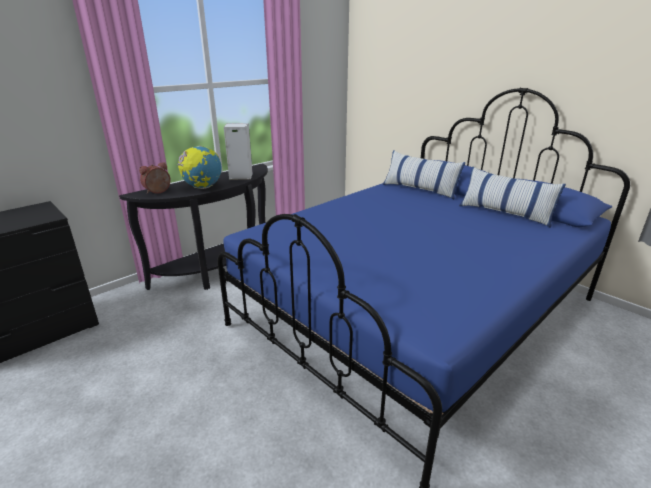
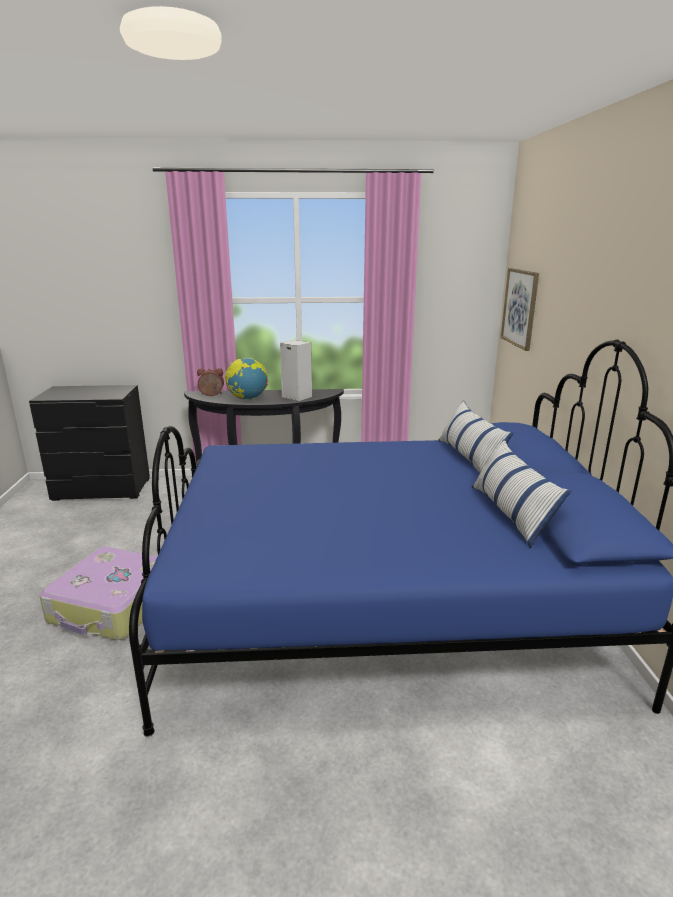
camera: 40 degrees right, 5 degrees down
(232, 424) = (113, 606): none -> suitcase
(378, 79) = (520, 308): none -> picture

